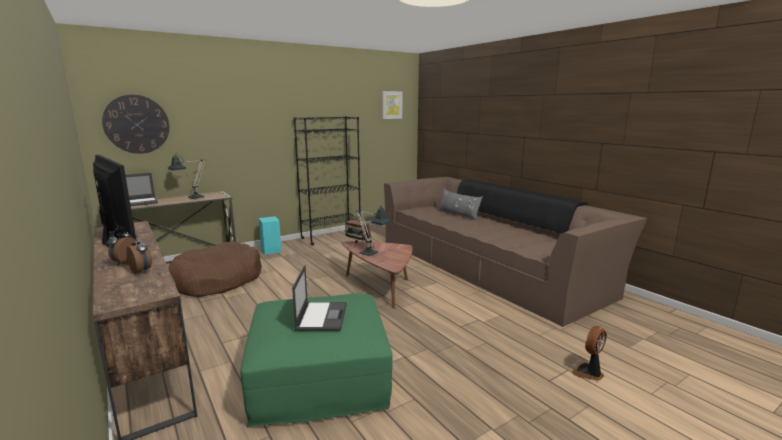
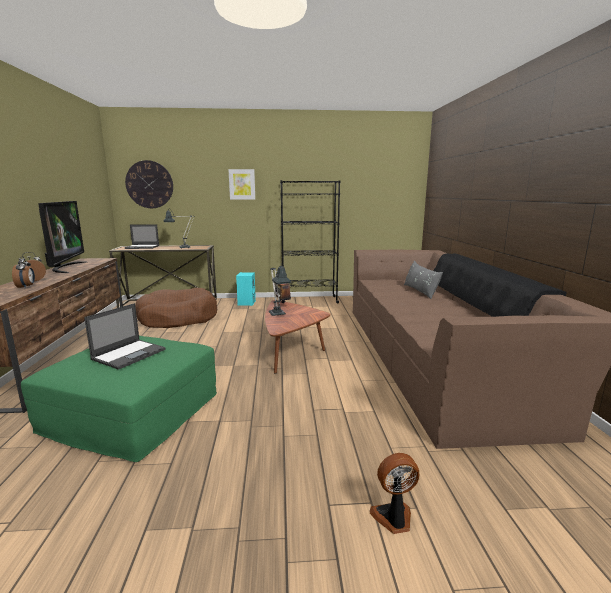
camera: 30 degrees right, 0 degrees up
(391, 105) = (392, 170): picture -> picture (242, 184)

